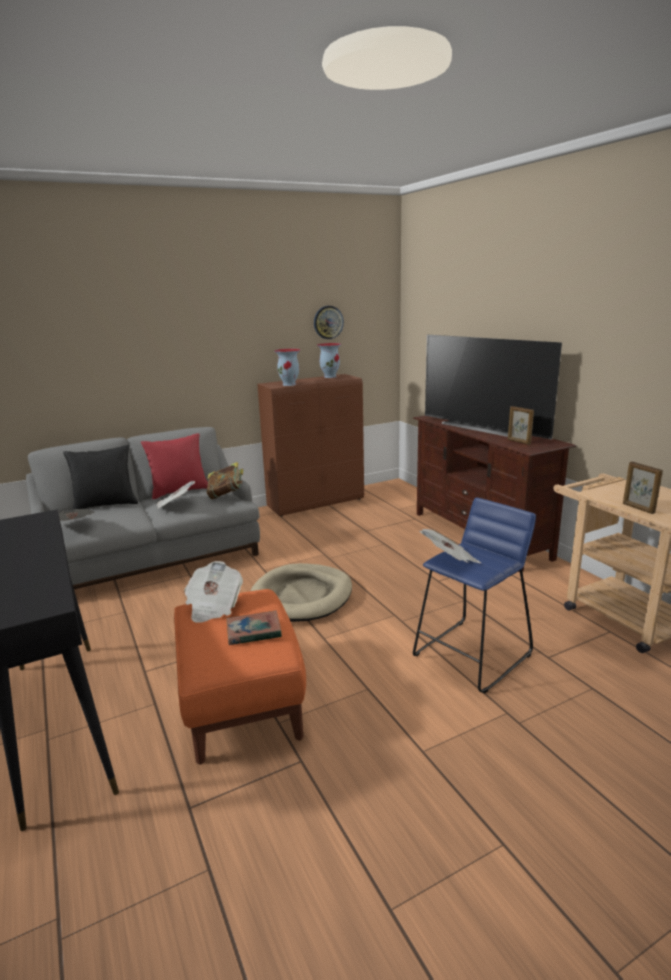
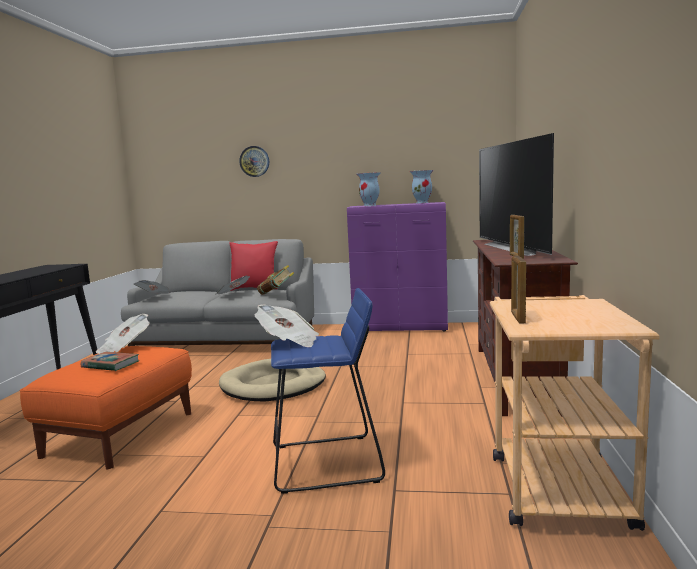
camera: 35 degrees right, 10 degrees down
(106, 505) = (197, 290): black pillow -> none
(316, 503) = (401, 328): brown cabinet -> purple cabinet
(328, 322) = (427, 151): wall clock -> wall clock (254, 161)

